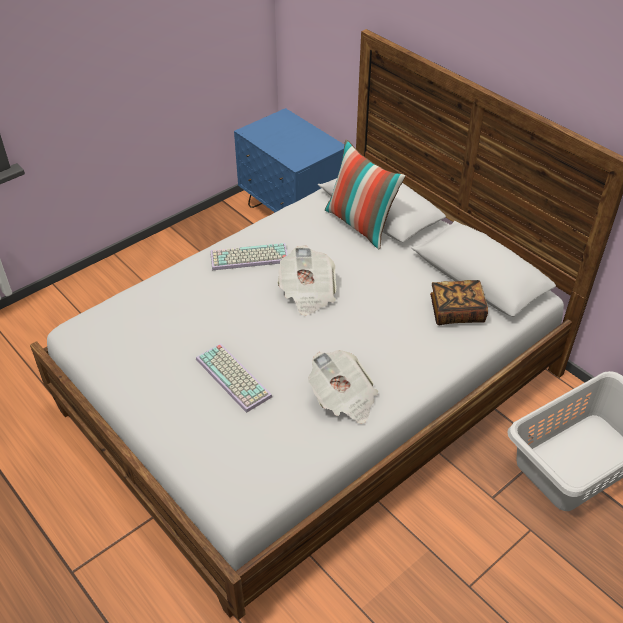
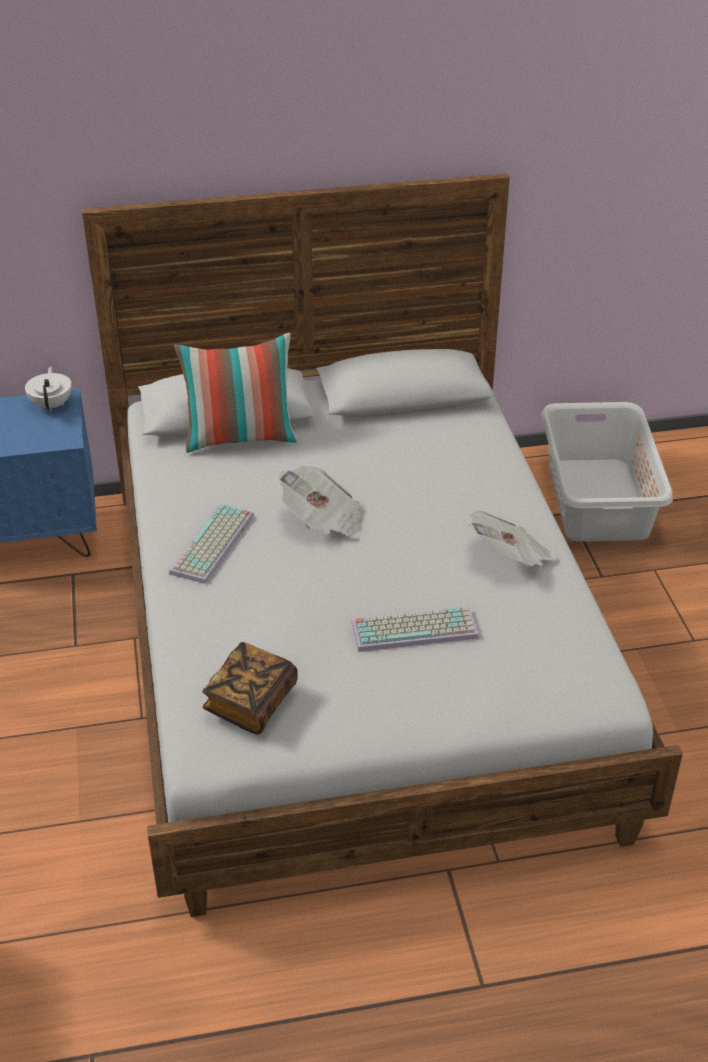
camera: 60 degrees left, 5 degrees down
(323, 144) = (52, 405): none -> white teapot
(456, 312) = (445, 432): book -> book (251, 702)

